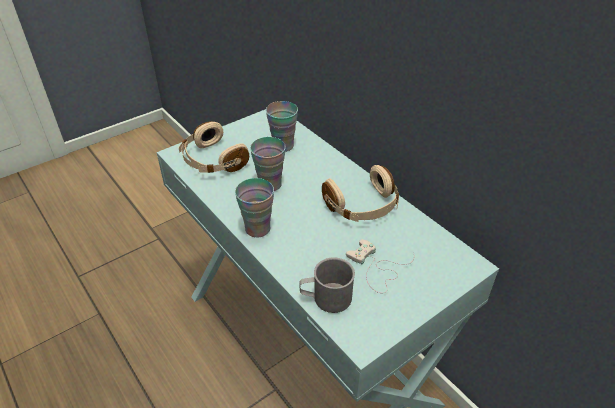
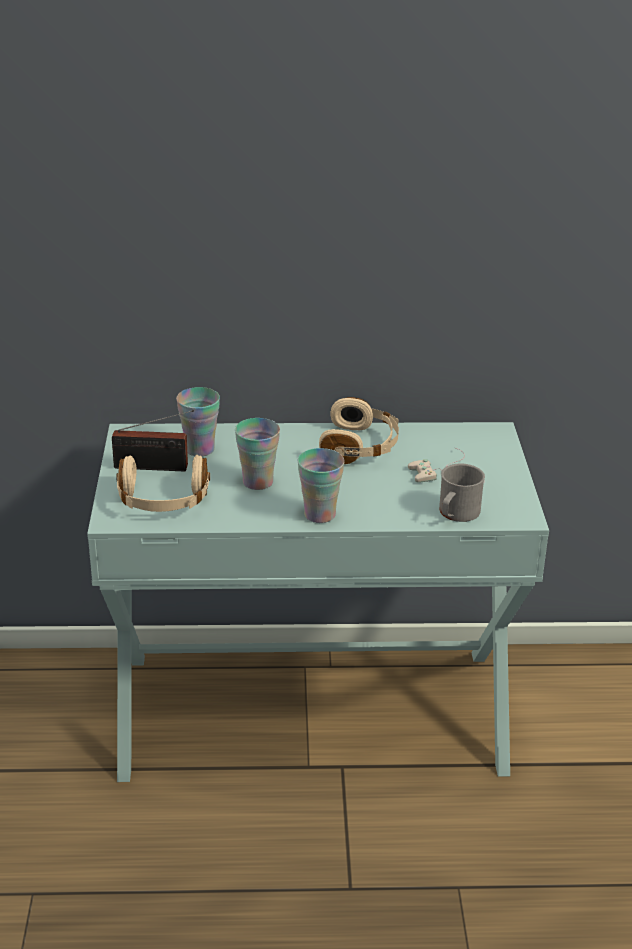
camera: 55 degrees left, 10 degrees down
(246, 140) = (155, 467): none -> radio

